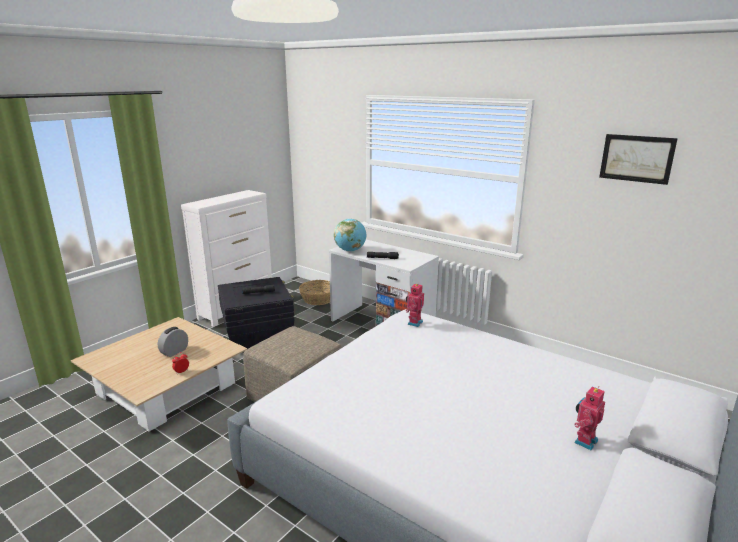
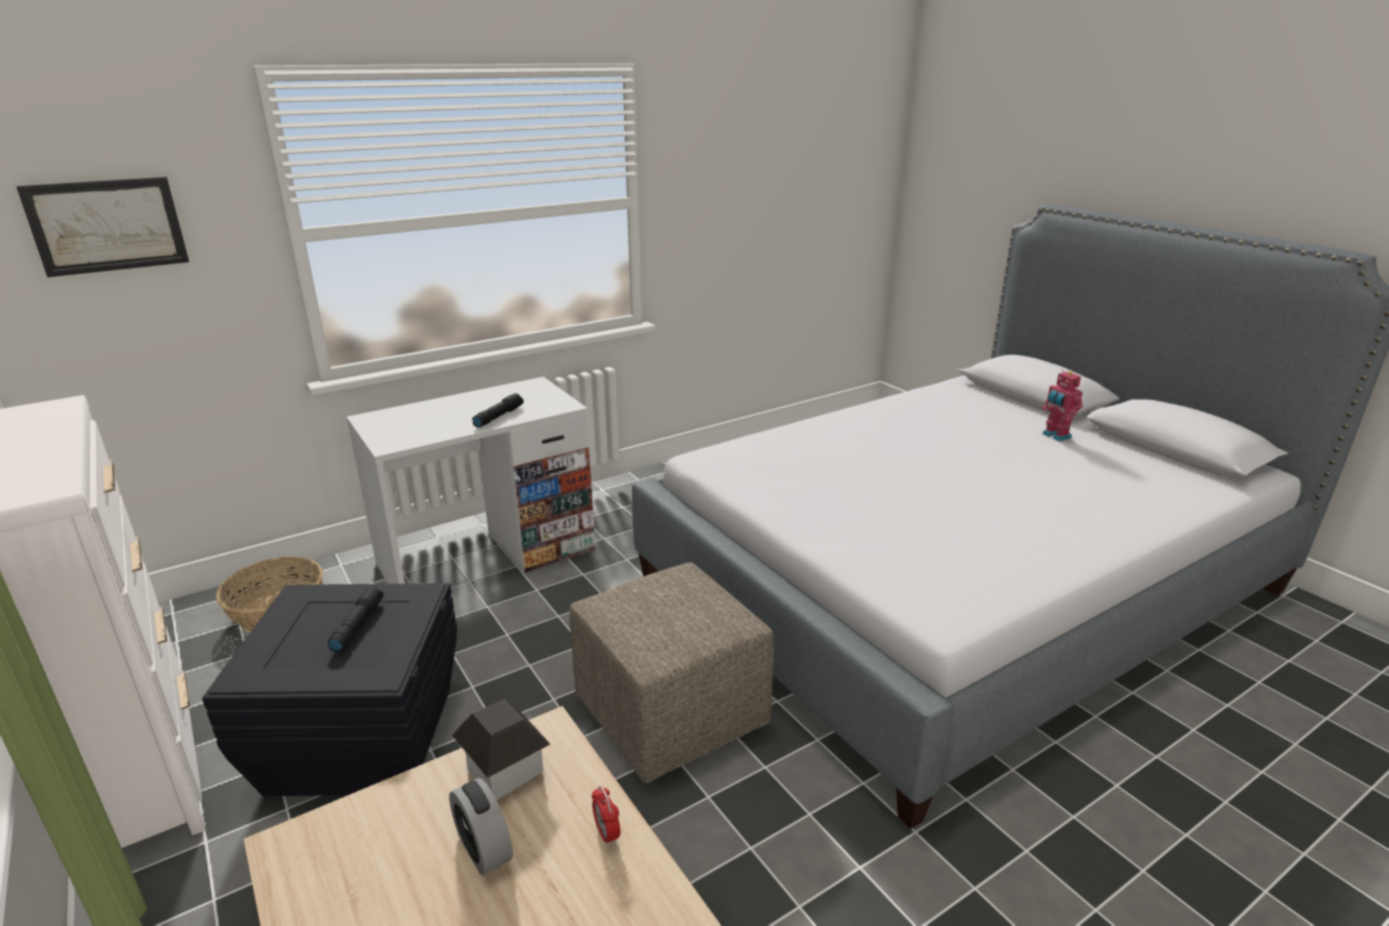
camera: 70 degrees left, 5 degrees up
(210, 346) = (505, 770): none -> toy house
(350, 250) = (413, 436): globe -> none
(414, 323) = (741, 459): toy robot -> none
(636, 158) = (765, 141): picture -> picture (107, 225)

